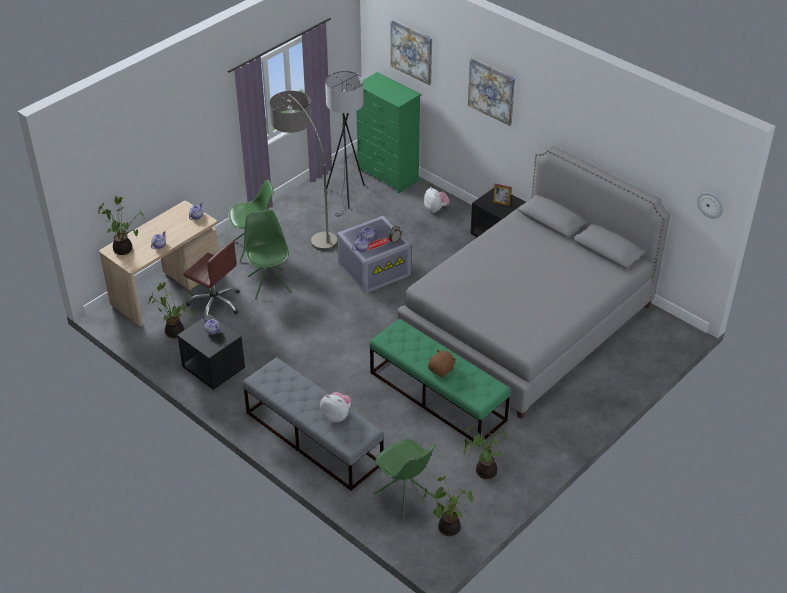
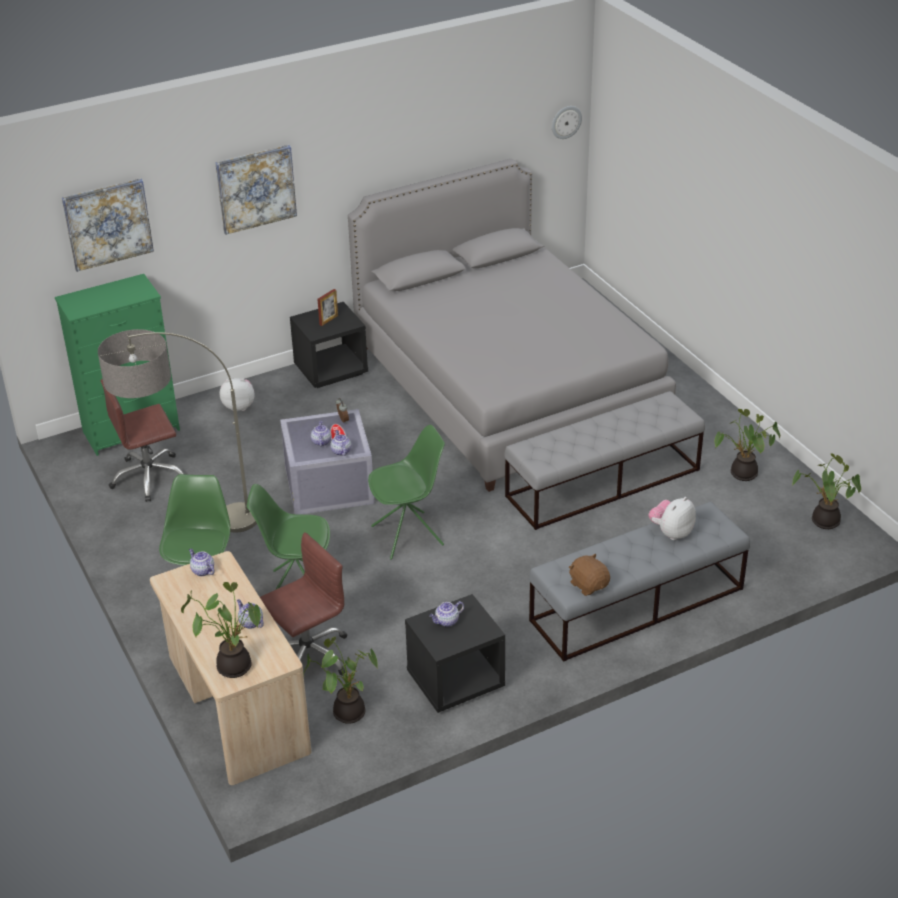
camera: 70 degrees left, 5 degrees down
(347, 196) = (149, 477): grey floor lamp -> brown office chair
(405, 496) = (765, 545): green chair -> green chair (409, 535)
(438, 396) = (603, 483): green bench -> grey bench
(441, 370) = (621, 432): brown plush toy -> brown plush toy (589, 585)

